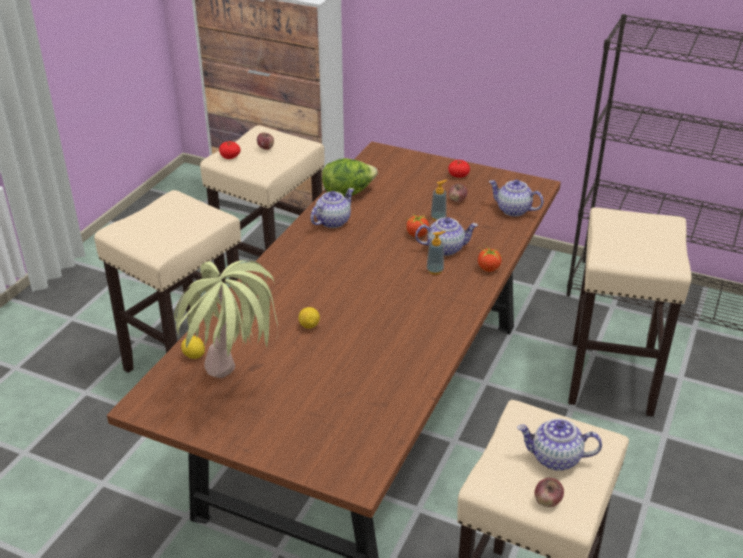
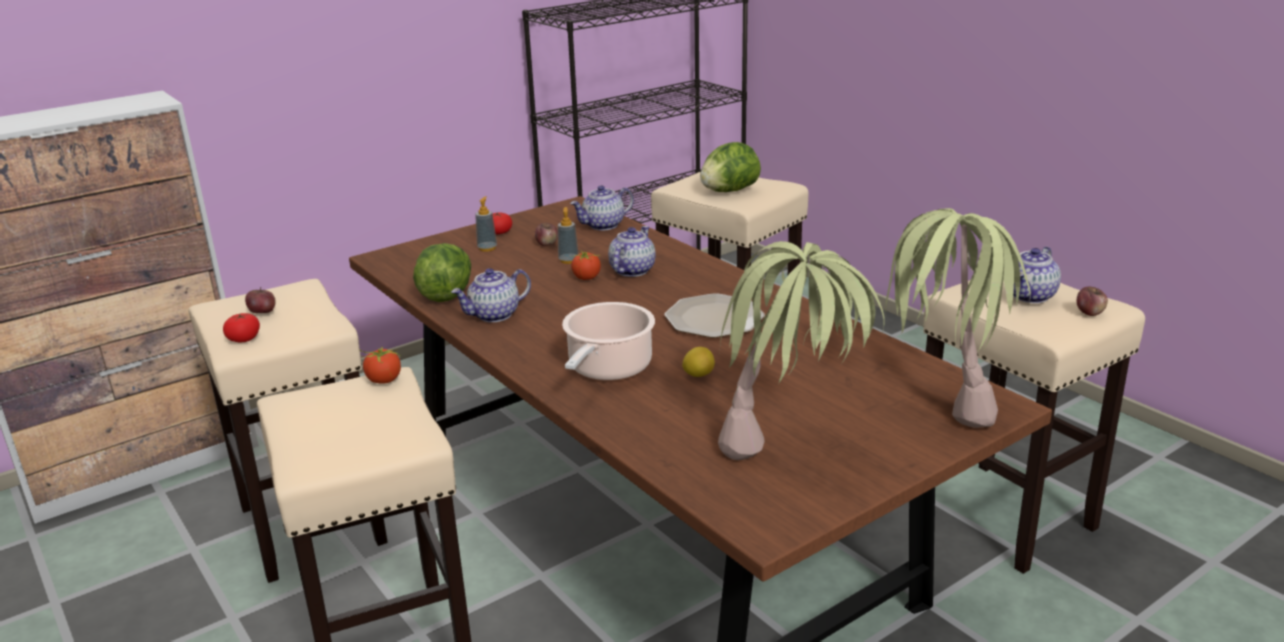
camera: 60 degrees left, 10 degrees down
(194, 356) = (687, 466): lemon -> none
(293, 288) = (608, 368): none -> cooking pot
(332, 221) = (494, 315): teapot -> teapot turned 105 degrees counterclockwise
(343, 446) = (941, 401): none -> potted plant
(398, 307) = (714, 318): none -> plate
(435, 270) = (666, 284): soap dispenser -> soap dispenser (487, 248)
(488, 268) = (693, 260): tomato -> tomato (383, 380)
(629, 241) = (729, 191): none -> lettuce

